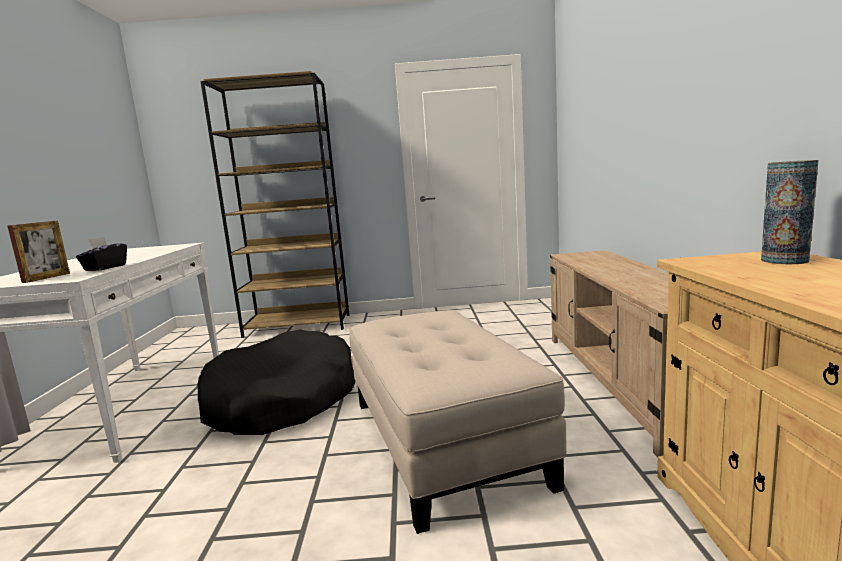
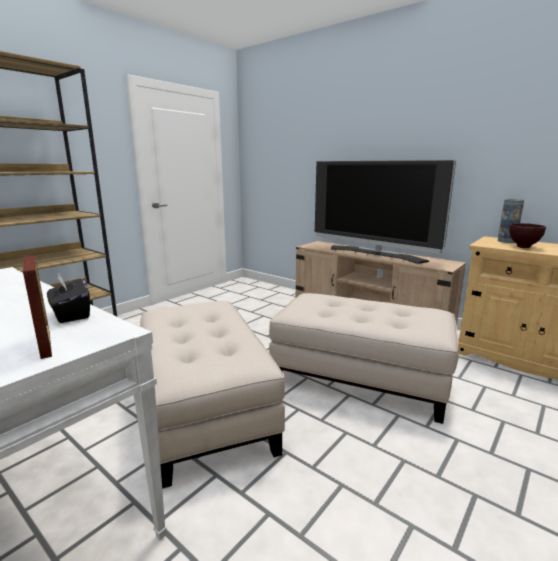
camera: 50 degrees left, 5 degrees up
(282, 400) = (203, 407): black dog bed -> beige ottoman
(625, 273) = (375, 254): none -> television
(759, 272) = (522, 247): none -> brown bowl

